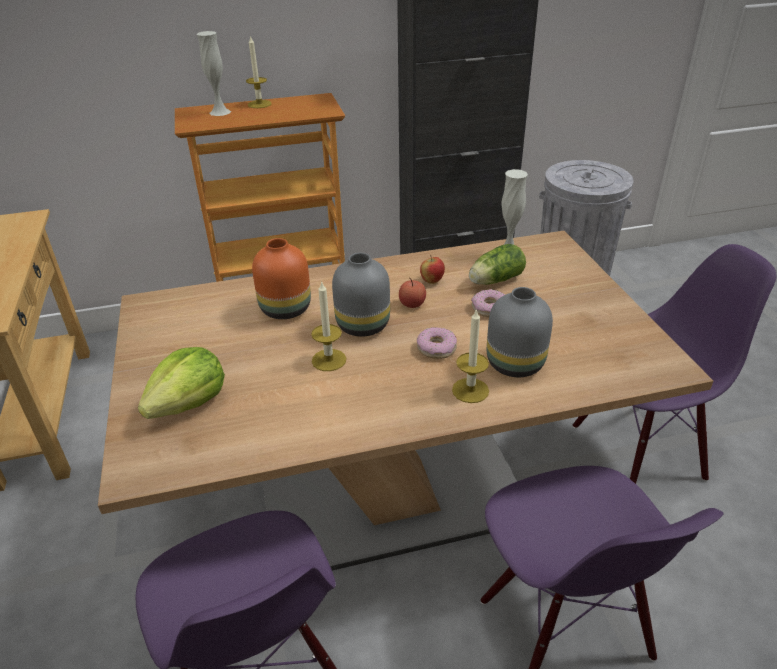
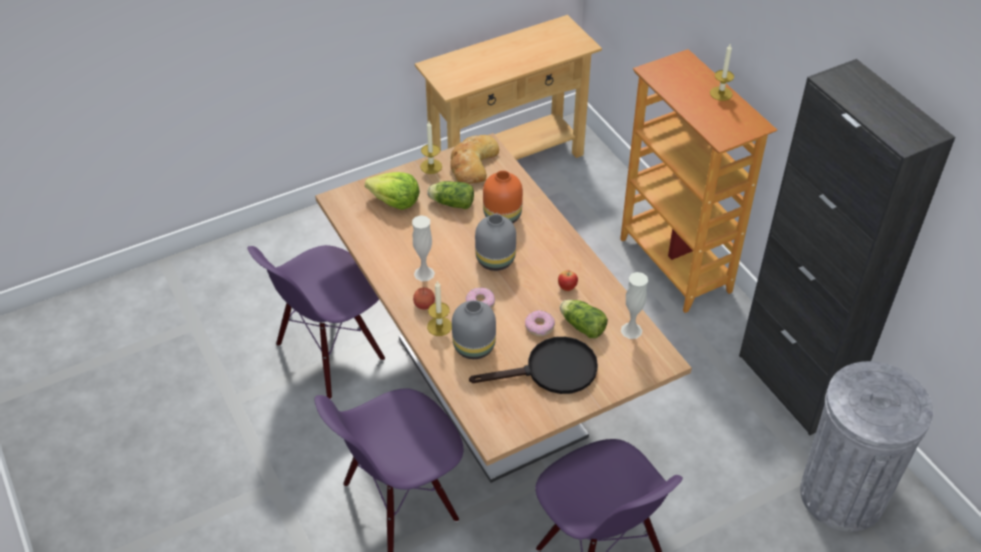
camera: 75 degrees right, 10 degrees up
(167, 319) = (472, 164): none -> bread
(220, 112) = (689, 77): white vase -> white vase (424, 273)
(231, 348) = (450, 203): none -> lettuce
(329, 360) = (452, 251): candle -> candle (431, 166)
(412, 304) = (531, 281): apple -> apple (424, 305)
(563, 310) = (551, 371): none -> black frying pan

